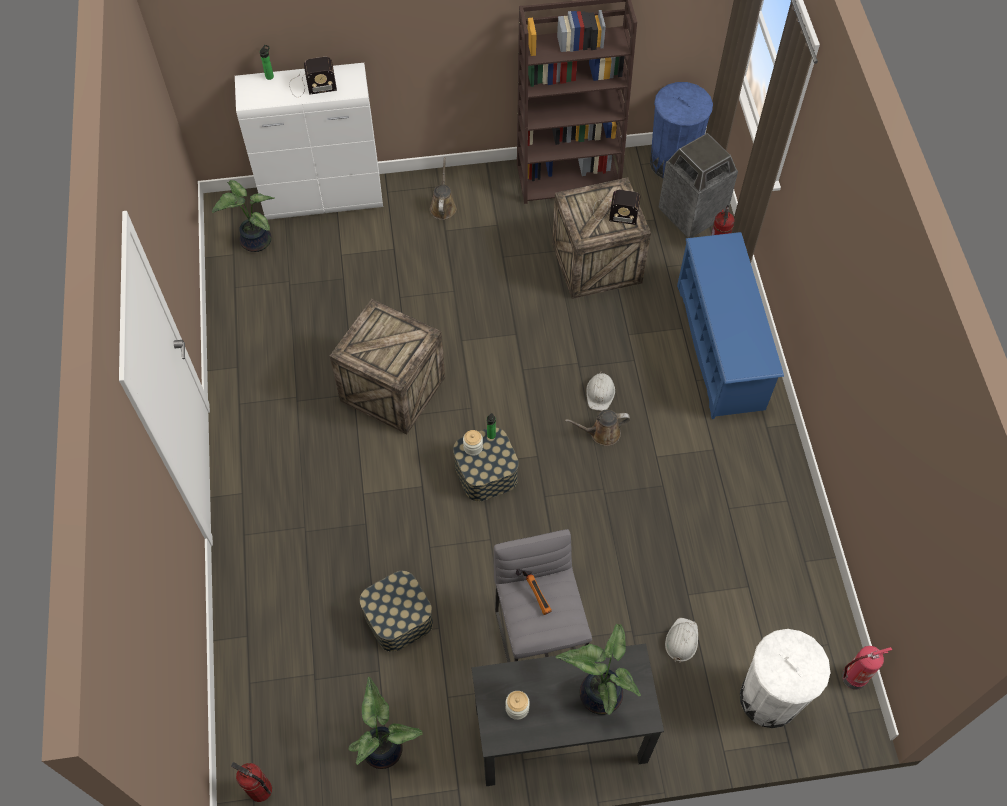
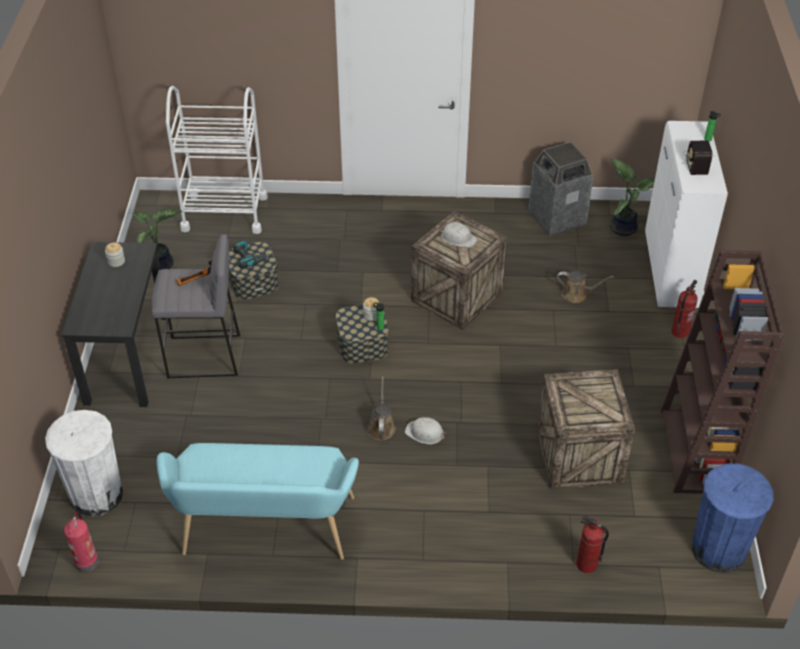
camera: 100 degrees right, 15 degrees down
(260, 790) = (159, 208): fire extinguisher -> fire extinguisher (679, 331)
(263, 692) = (224, 213): none -> white cart
(393, 606) = (249, 258): none -> power drill
(443, 206) = (658, 349): brown watering can -> brown watering can (576, 294)
(598, 692) = (107, 304): potted plant -> none
(613, 212) = (587, 409): radio -> none
(681, 640) = (169, 445): white hard hat -> white hard hat (458, 238)
(691, 214) = (641, 552): trash can -> trash can (556, 218)
(720, 347) = (459, 540): blue shoe rack -> none
(763, 514) = (265, 532): none -> turquoise bench

